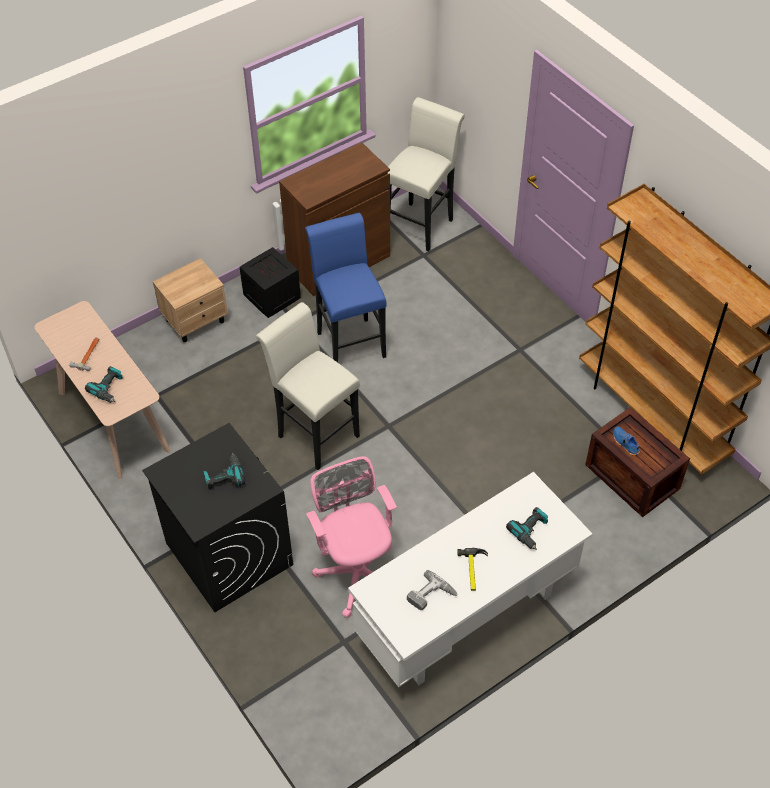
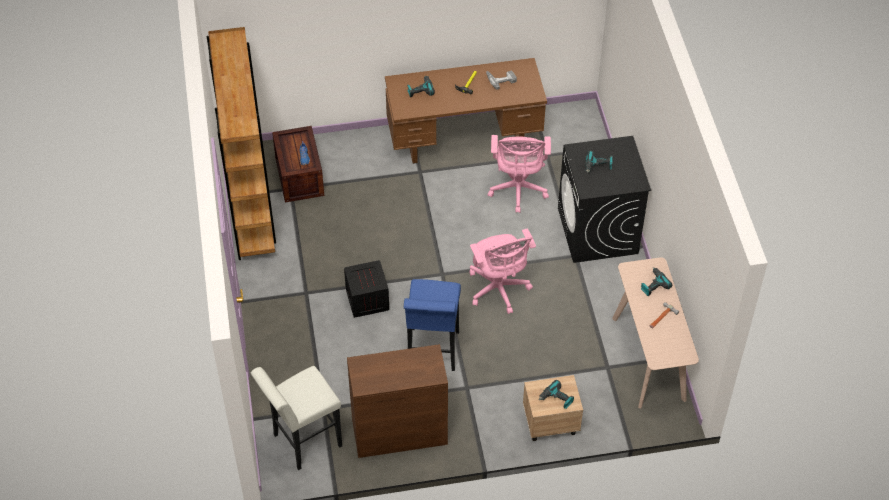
camera: 155 degrees left, 0 degrees up
(183, 280) = (556, 399): none -> power drill
(272, 296) = (474, 420): crate -> crate (366, 299)
(314, 432) = (499, 290): white stool -> pink office chair
(466, 618) = (464, 140): white desk -> brown desk

